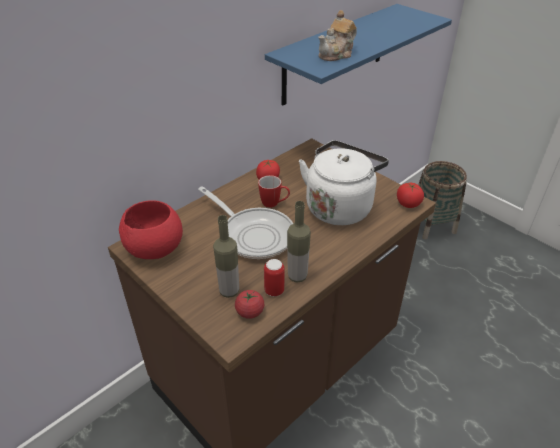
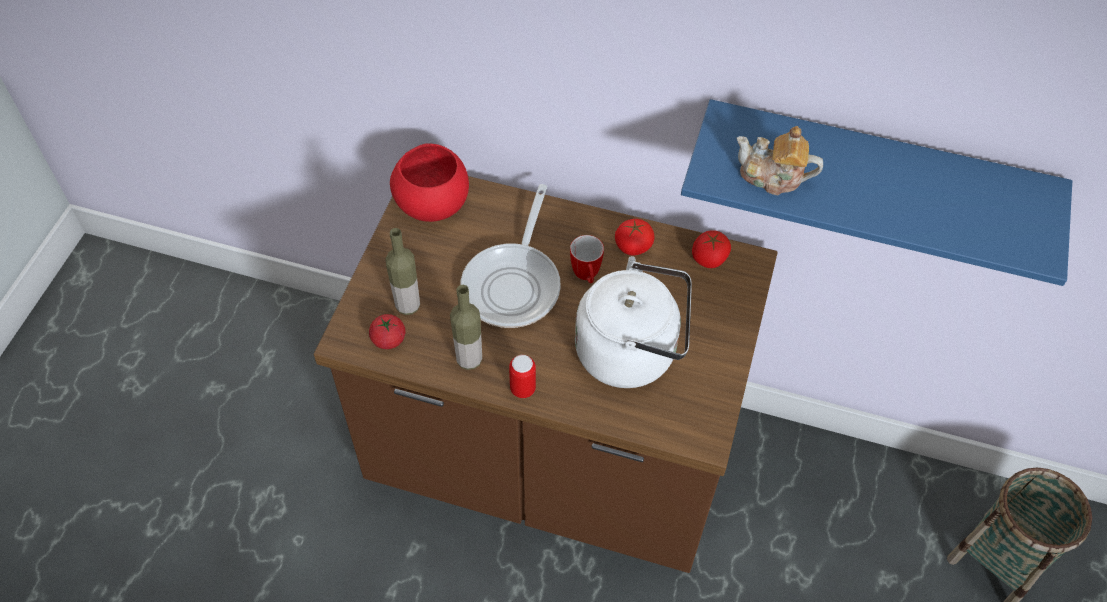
camera: 60 degrees right, 15 degrees up
(274, 291) = (432, 347): can -> can (522, 389)
(408, 203) = (696, 432): tomato -> tomato (709, 258)

